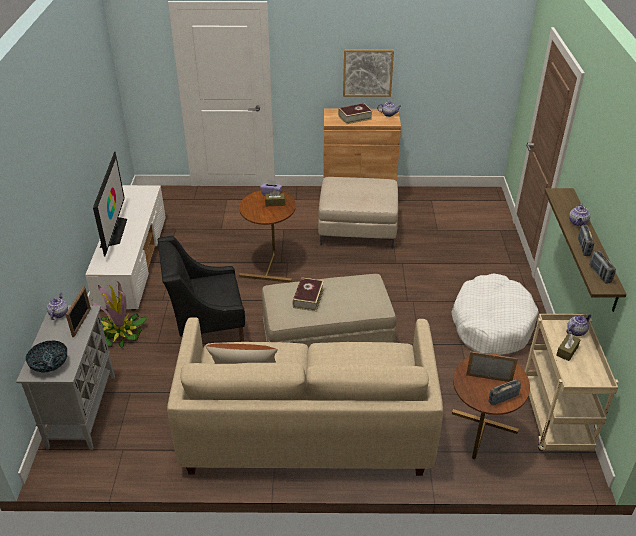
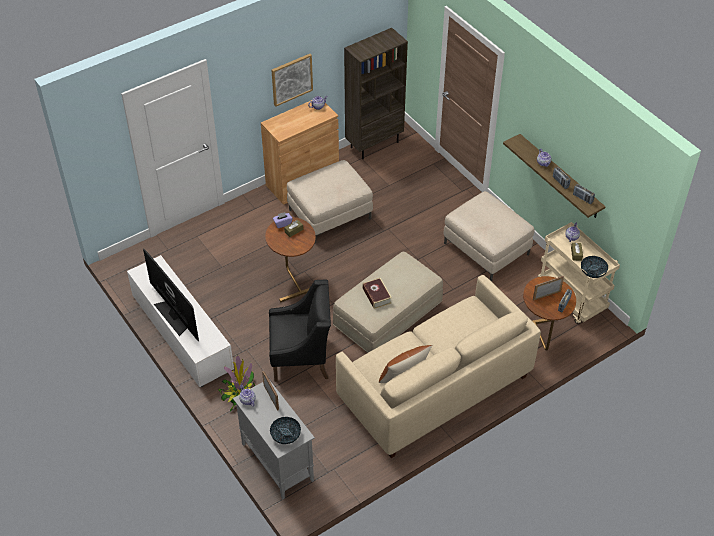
camera: 35 degrees left, 10 degrees up
(207, 330) = (301, 357): black armchair -> black armchair turned 135 degrees counterclockwise
(355, 117) = (295, 122): book -> none
(454, 194) = (374, 144): none -> brown bookcase
(491, 324) = (486, 249): white dog bed -> beige ottoman
(573, 380) = (593, 272): none -> bowl

